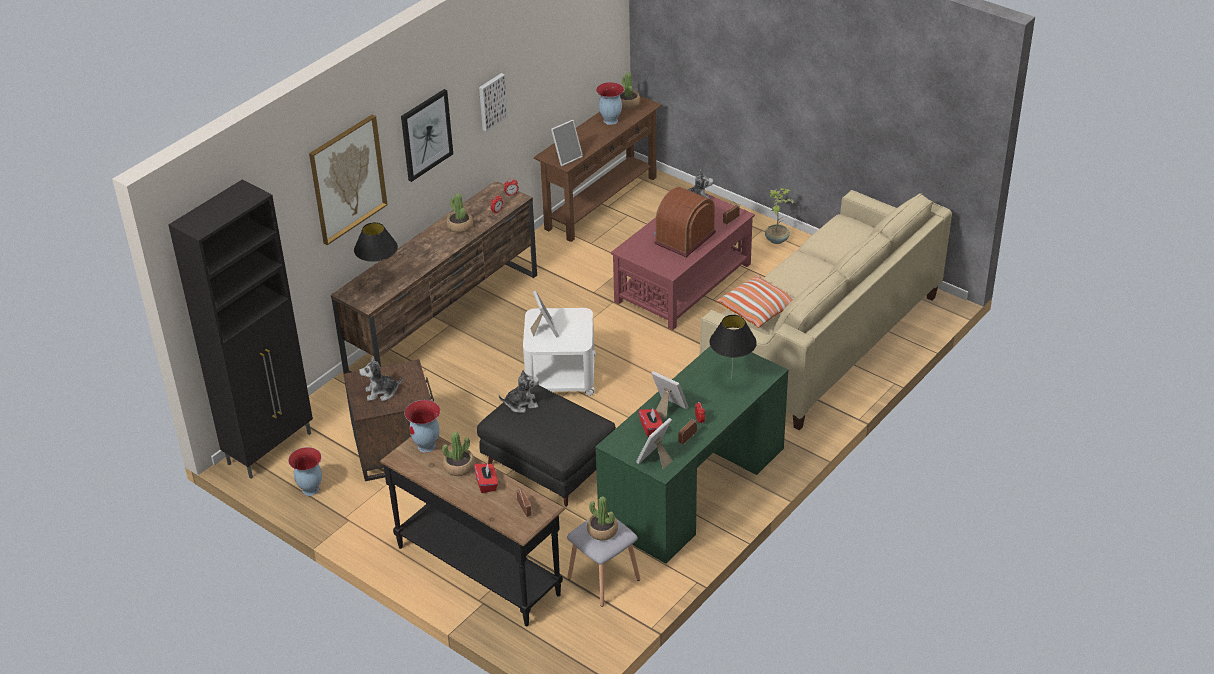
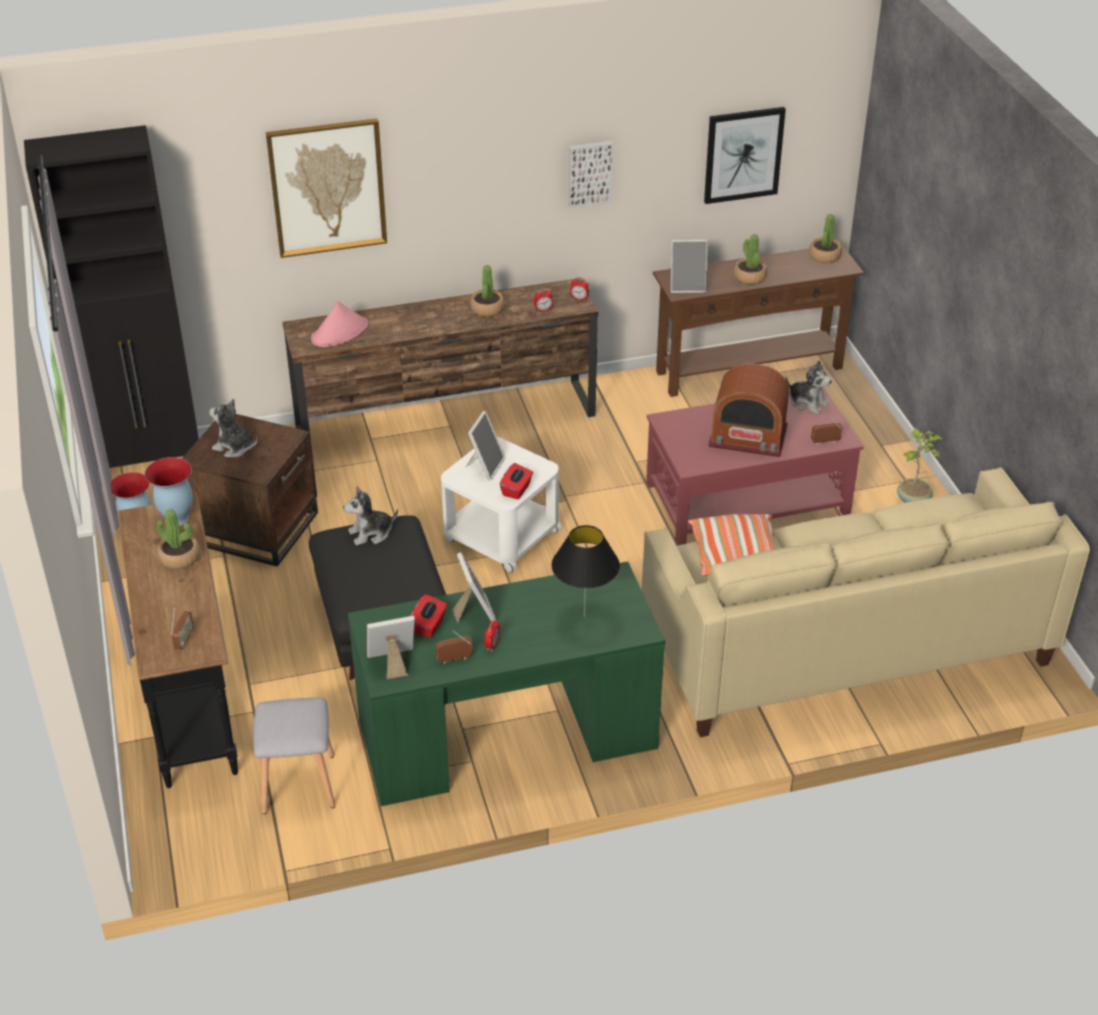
camera: 35 degrees right, 0 degrees up
(380, 284) = (340, 332): black table lamp -> pink hat
(426, 134) = (468, 177): picture -> picture (743, 154)
(487, 484) = (183, 591): red tissue box -> red tissue box (516, 490)
(521, 404) = (371, 533): plush toy -> plush toy turned 135 degrees clockwise
(602, 531) = (291, 719): potted plant -> potted plant (749, 277)
(610, 121) = (782, 267): vase -> none
(684, 238) = (748, 436): radio -> radio turned 150 degrees counterclockwise

